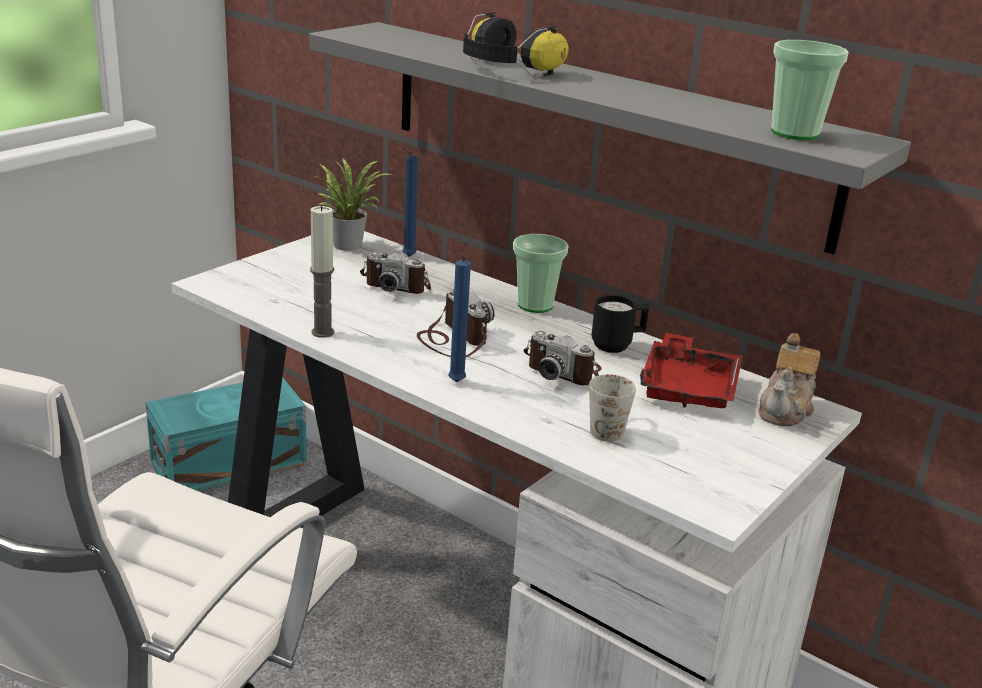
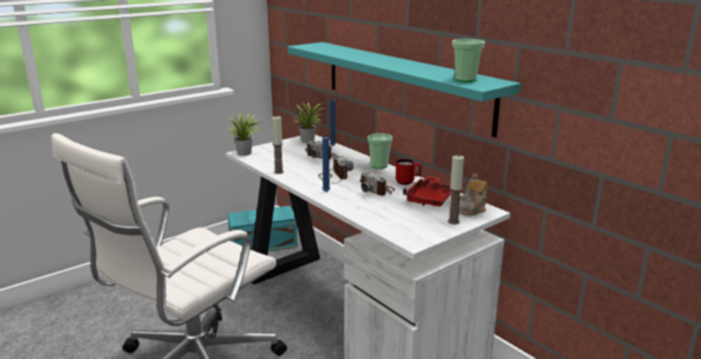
camera: 15 degrees right, 5 degrees down
(222, 284) = (246, 153): none -> potted plant
(505, 69) = (359, 57): headphones -> none
(599, 129) = (404, 84): grey shelf -> turquoise shelf
(609, 427) = (384, 211): white mug -> none
(617, 345) = (408, 182): black mug -> red mug
(766, 445) = (453, 221): none -> candle

